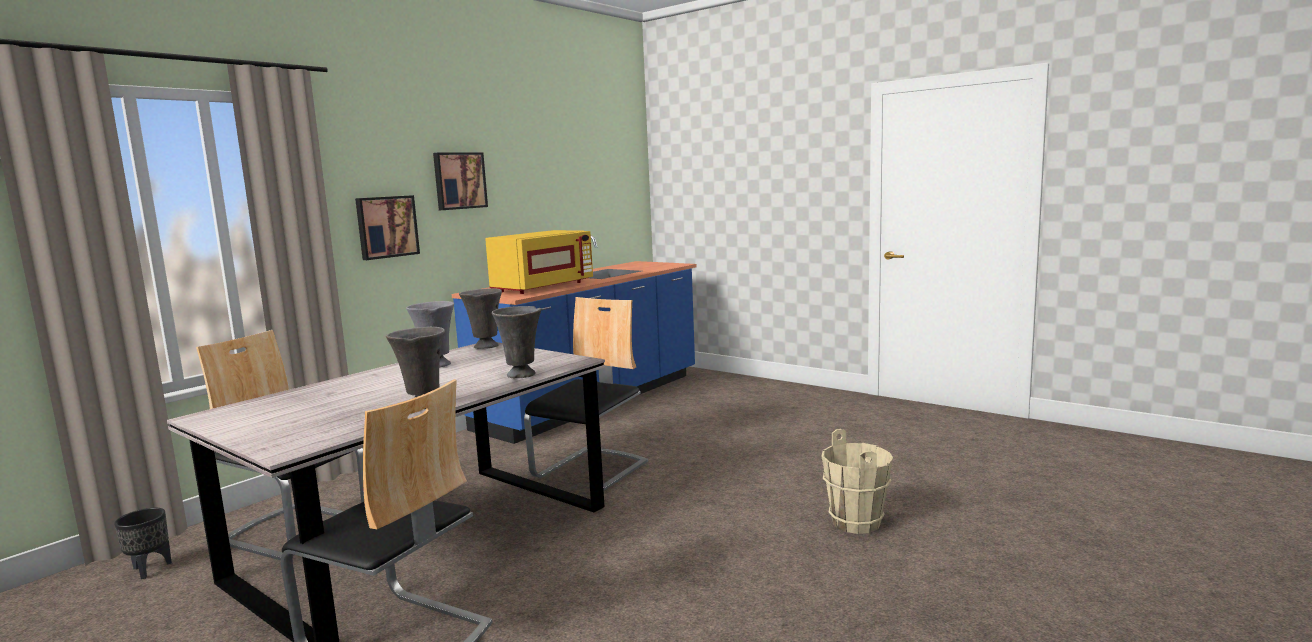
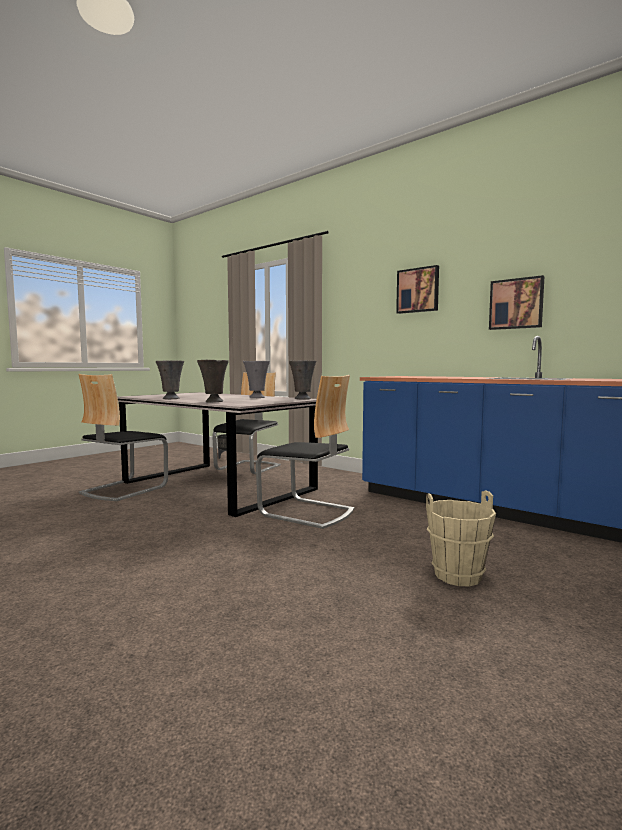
camera: 90 degrees right, 5 degrees down
(386, 227) = (362, 325): picture -> picture (516, 304)
(542, 287) = (425, 377): yellow microwave -> none
(856, 522) = (117, 612): beige bucket -> beige bucket (458, 576)

